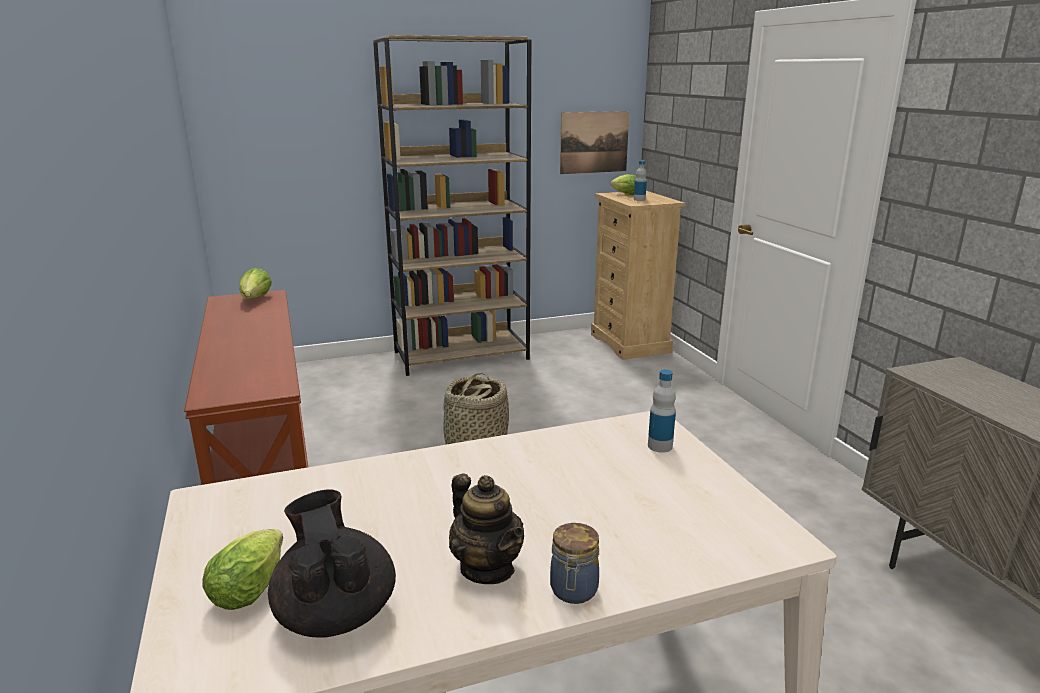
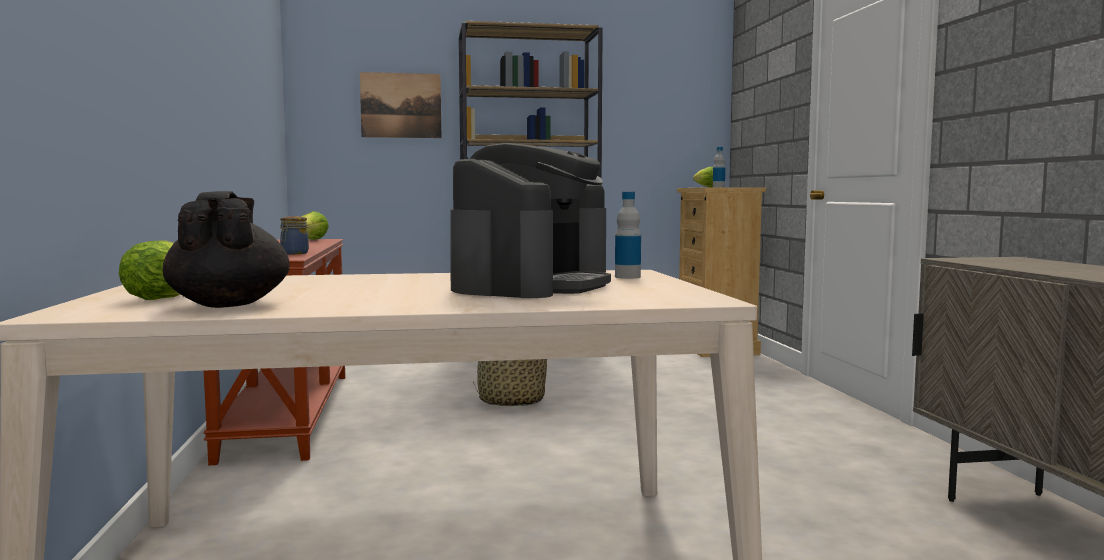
camera: 10 degrees right, 15 degrees down
(487, 568) = (390, 299): teapot -> none
(573, 591) = (461, 306): jar -> jar (293, 253)
(592, 493) = (532, 285): none -> coffee machine
(594, 142) = (677, 140): picture -> picture (401, 105)

